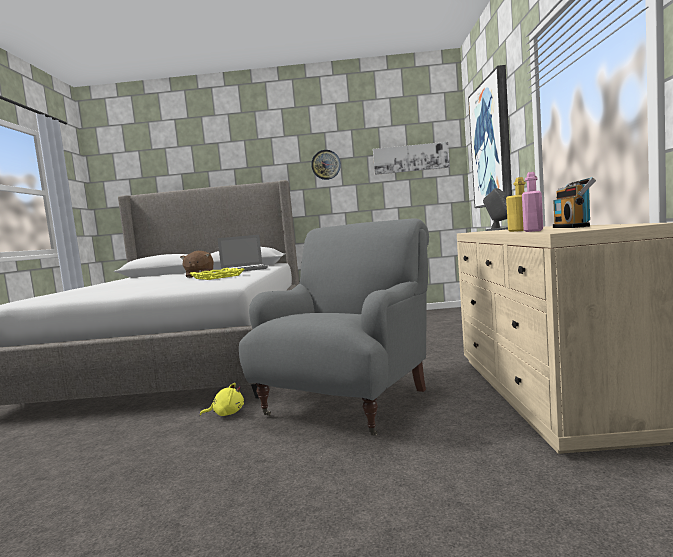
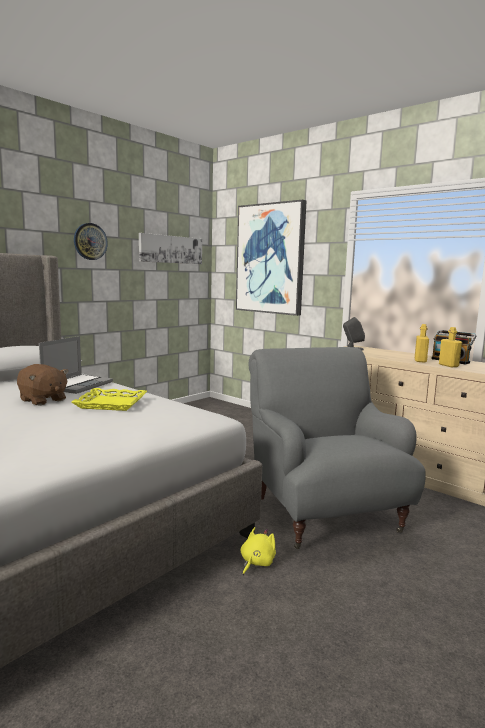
camera: 50 degrees left, 5 degrees up
(533, 231) = (448, 365): pink bottle -> yellow bottle

